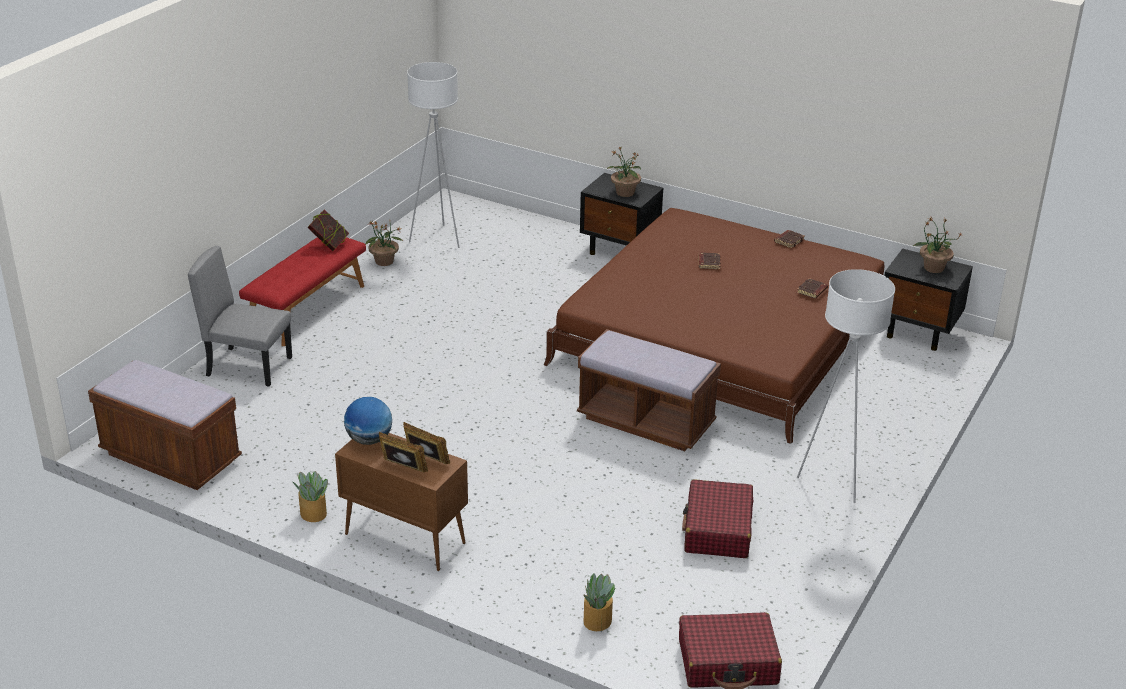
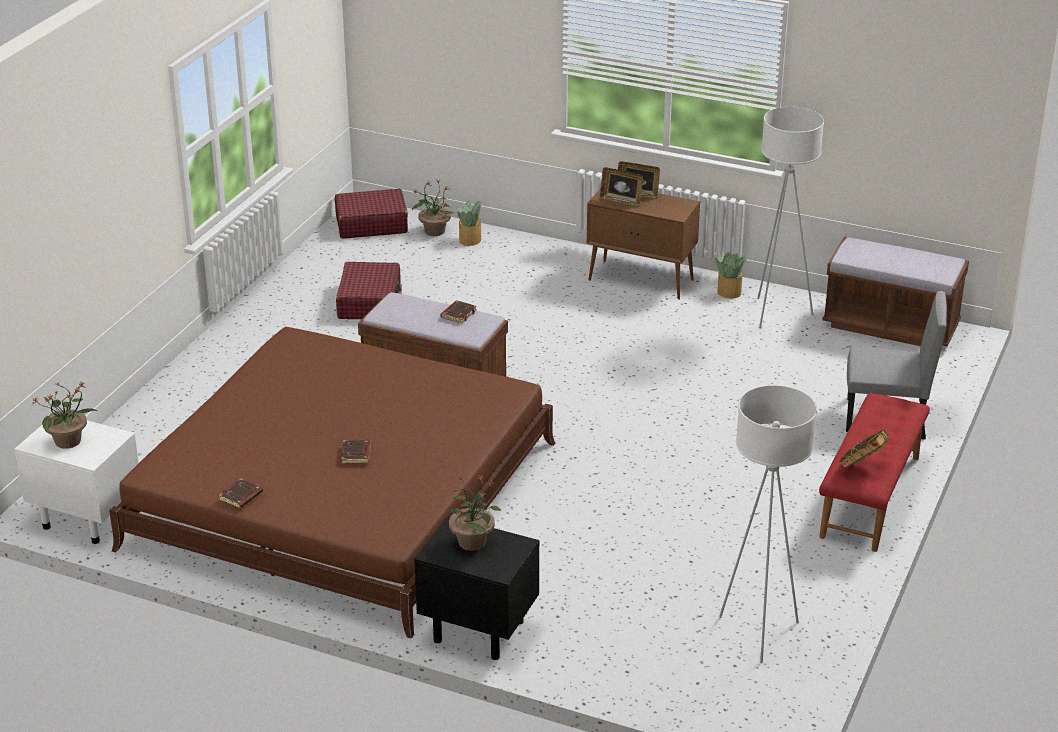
camera: 175 degrees right, 0 degrees up
(369, 440) = (676, 211): globe -> none
(384, 262) = (814, 581): potted plant -> potted plant (434, 231)
(812, 291) = (232, 423): brown book -> brown book (458, 314)
(834, 481) = (252, 346): white floor lamp -> white floor lamp (777, 314)
(919, 333) = (85, 518): black nightstand -> white nightstand

